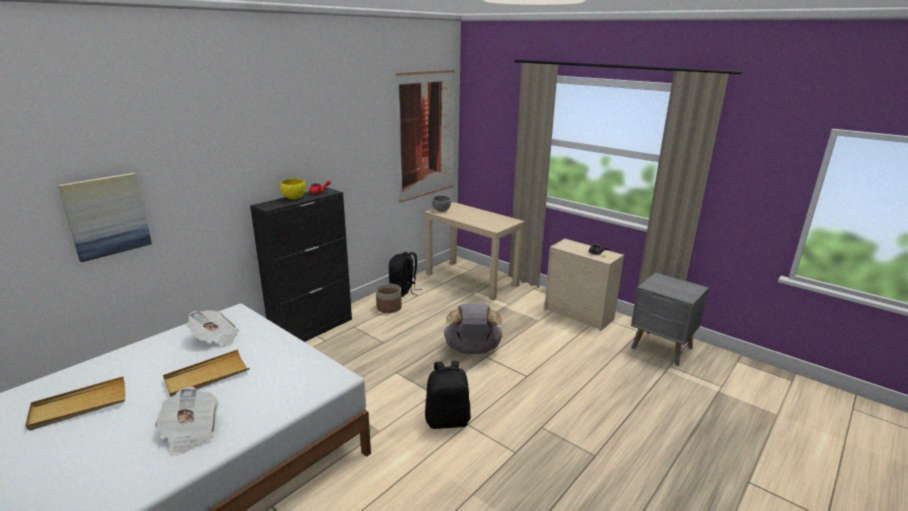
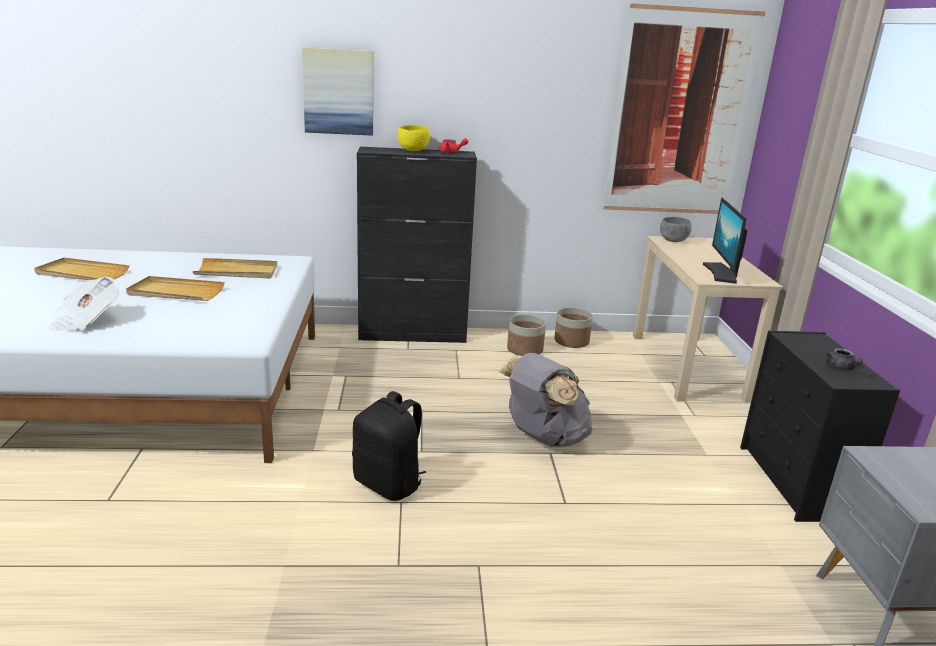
camera: 45 degrees right, 0 degrees up
(107, 216) = (203, 115): picture -> picture (338, 92)
(215, 338) = (237, 272): newspaper -> beige tray
(403, 291) = (571, 341): black backpack -> planter
(493, 223) = (721, 273): none -> monitor
(579, 315) = (795, 483): beige dresser -> black dresser

